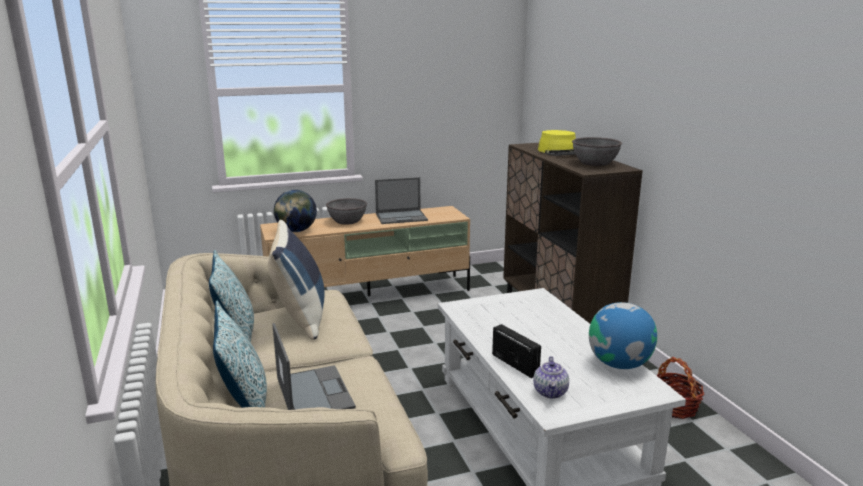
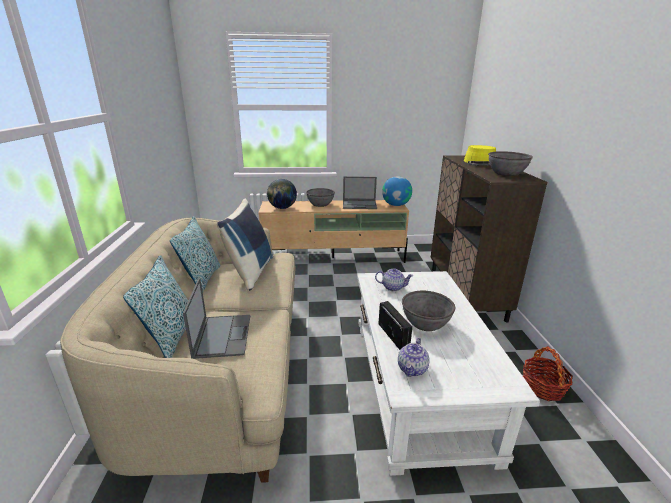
camera: 15 degrees right, 5 degrees up
(489, 313) = (393, 287): none -> teapot
(544, 346) = (425, 323): none -> grey bowl
(619, 364) = (486, 351): globe -> globe (396, 205)

